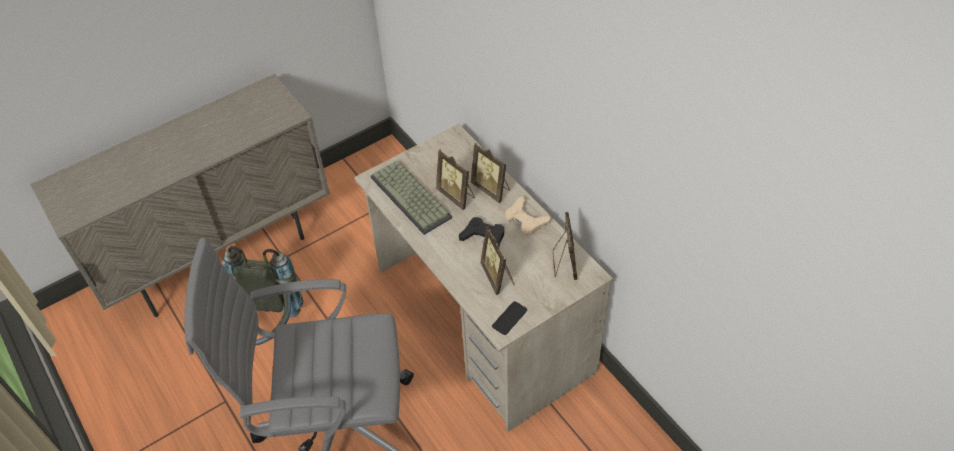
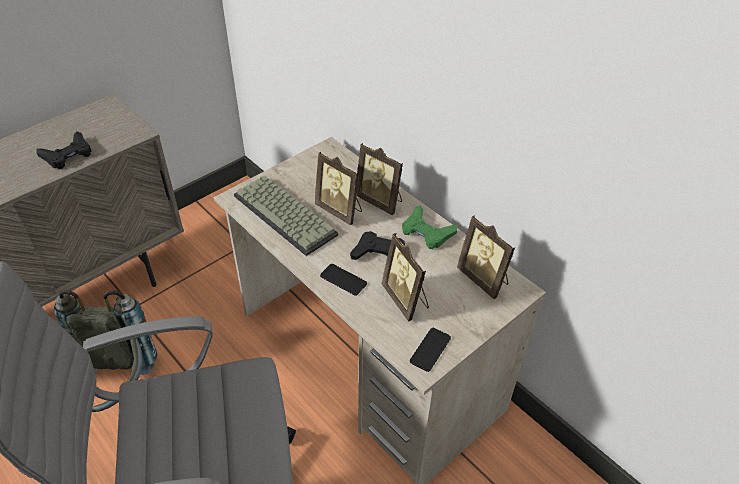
camera: 10 degrees left, 5 degrees down
(237, 133) = (68, 155): none -> black game controller
(451, 257) = (343, 280): none -> phone
(525, 219) = (426, 232): beige game controller -> green game controller
(564, 264) = (484, 279): picture frame -> picture frame turned 150 degrees clockwise

